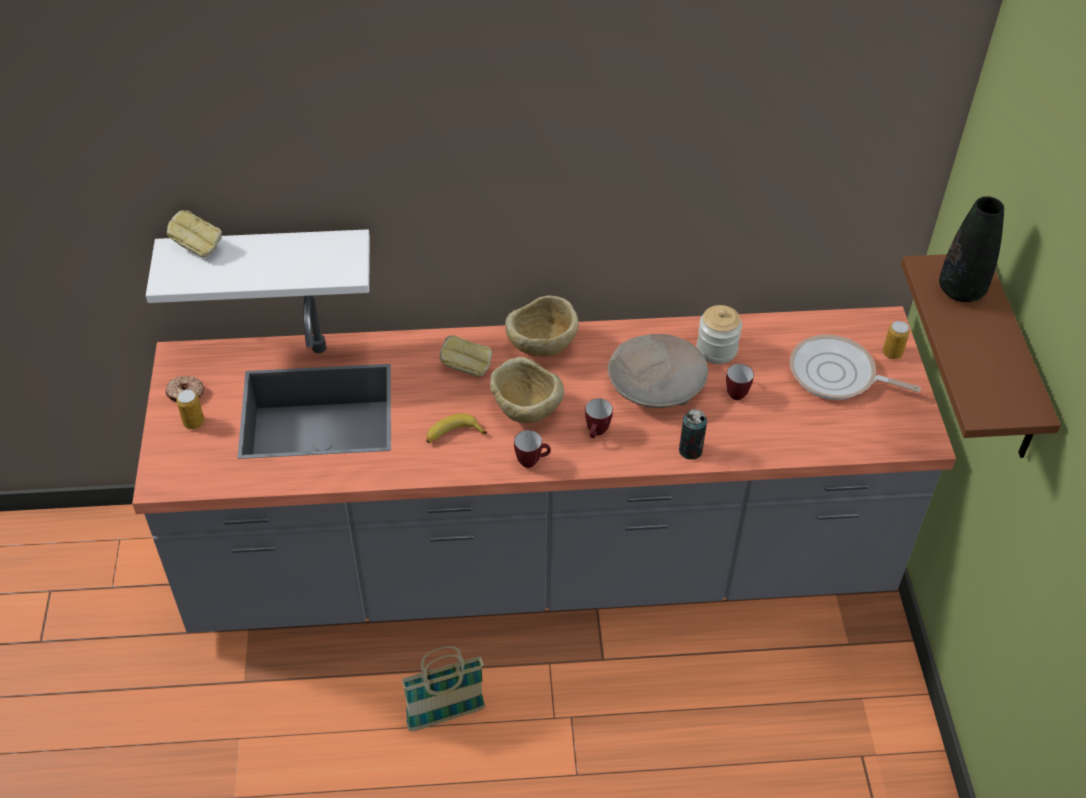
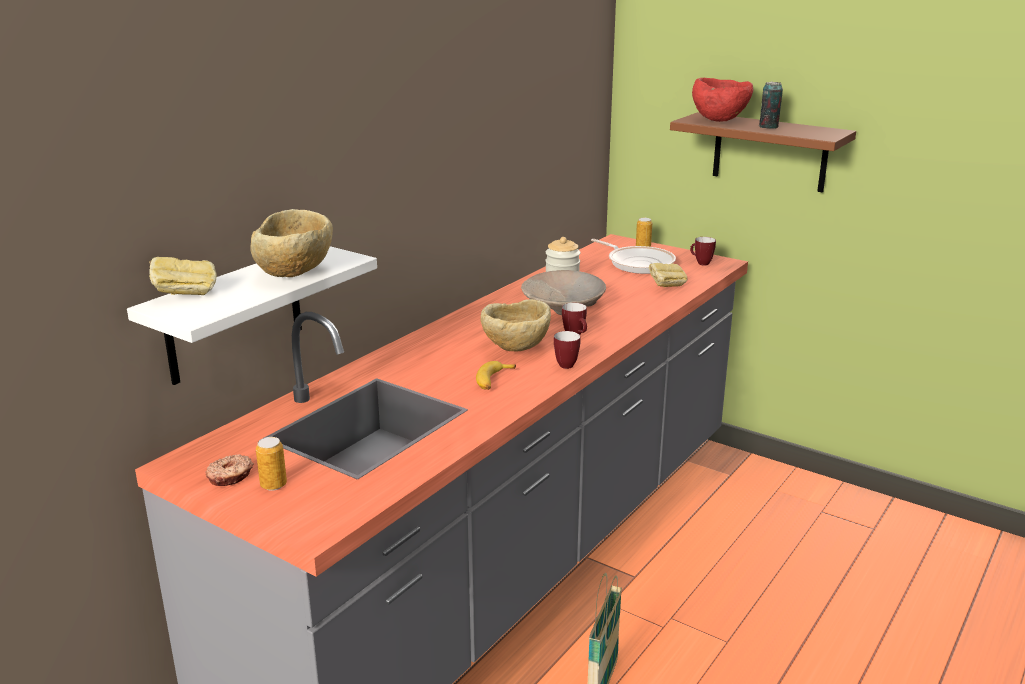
camera: 50 degrees left, 25 degrees down
(466, 368) = (435, 354): bread -> bread (666, 287)
(541, 348) = (464, 325): beige bowl -> beige bowl (295, 274)
(690, 450) = (637, 316): can -> can (768, 127)
(736, 392) = (607, 289): mug -> mug (700, 263)
(837, 375) = (638, 263): frying pan -> frying pan turned 105 degrees counterclockwise
(961, 291) = (720, 120): black vase -> red bowl

